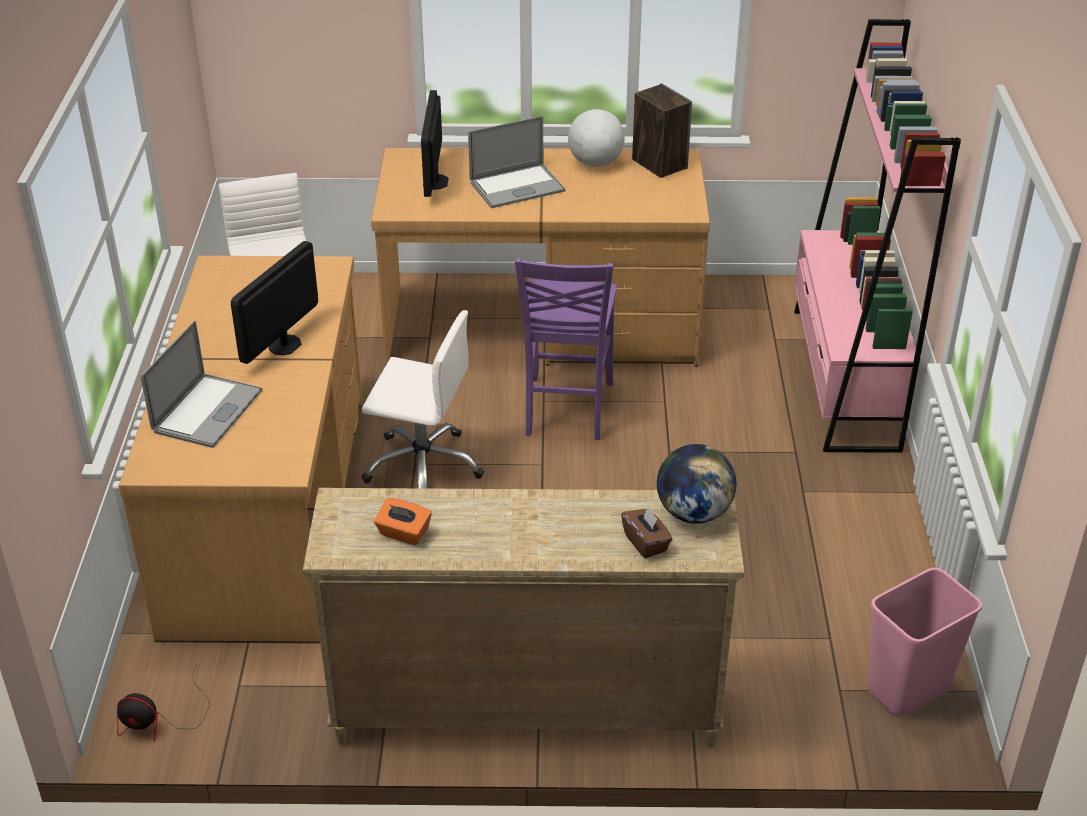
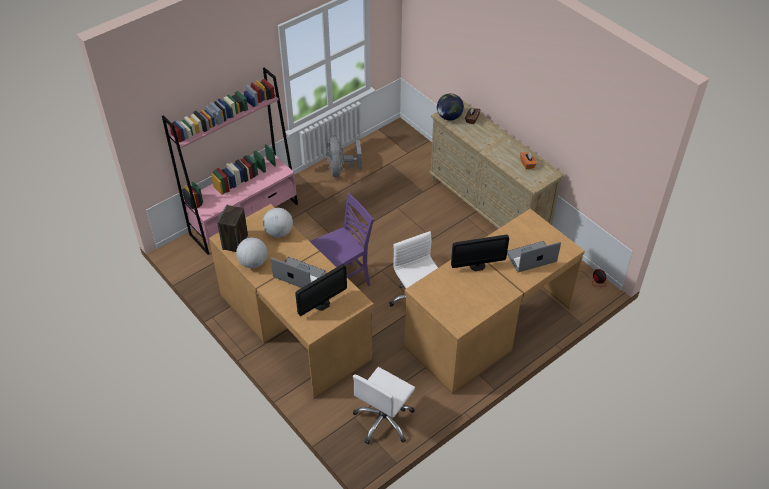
camera: 130 degrees left, 10 degrees up
(630, 204) = (279, 232): none -> globe
(876, 555) = (340, 169): none -> grey fan
(908, 691) = (392, 140): pink trash can -> none

